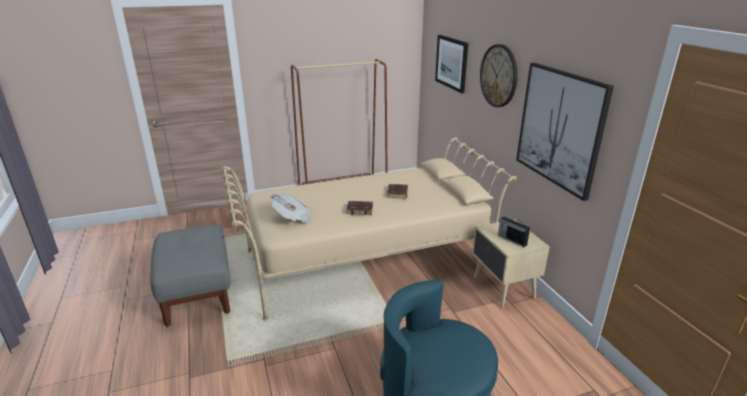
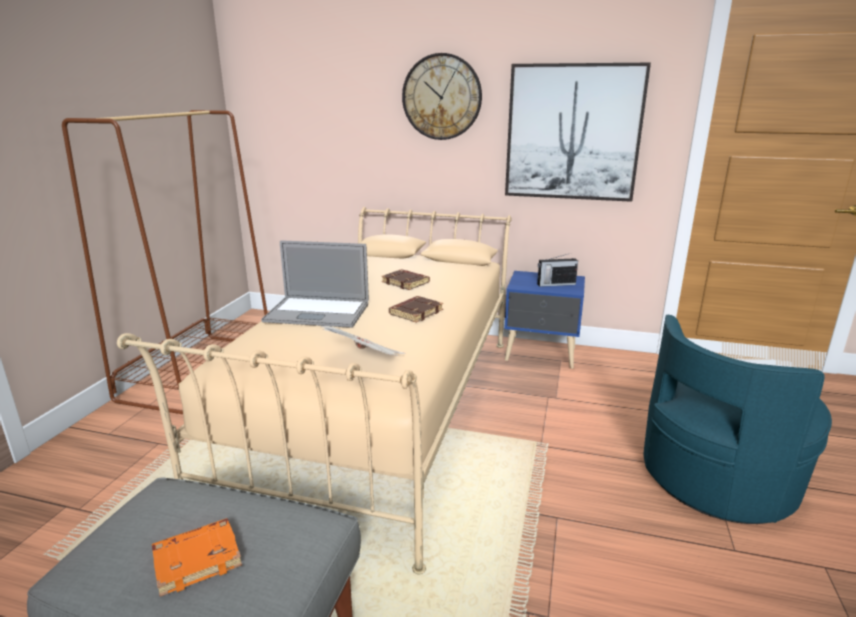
camera: 55 degrees left, 5 degrees down
(179, 249) = (198, 559): none -> orange book
(330, 189) = (317, 312): none -> laptop
(452, 63) = (322, 103): picture -> none
(503, 288) = (541, 355): beige nightstand -> blue nightstand

